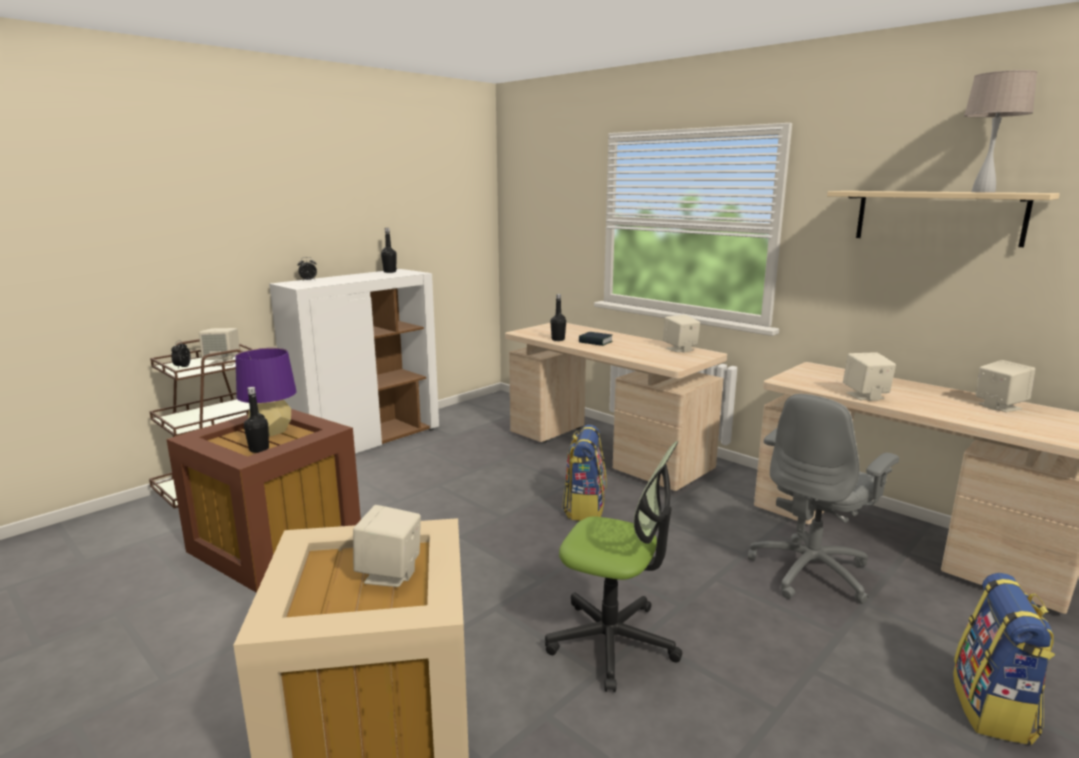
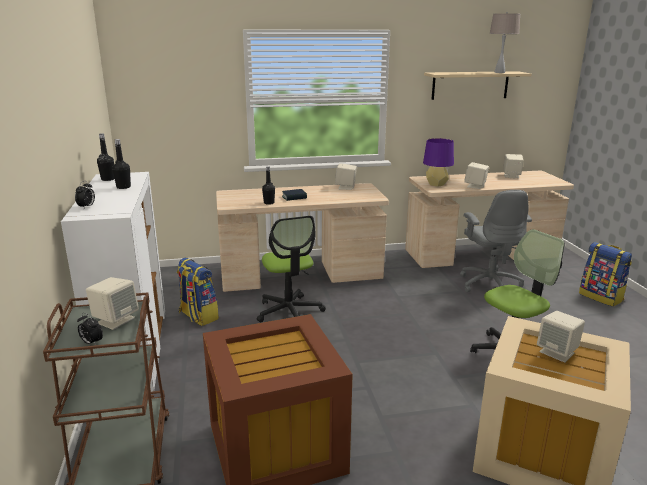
camera: 55 degrees left, 5 degrees up
(259, 449) = (299, 362): black bottle -> black bottle (123, 187)
(271, 432) = (260, 350): purple table lamp -> purple table lamp (436, 184)
(520, 471) = (289, 311): none -> office chair
(584, 508) = (367, 310): backpack -> backpack (198, 316)

